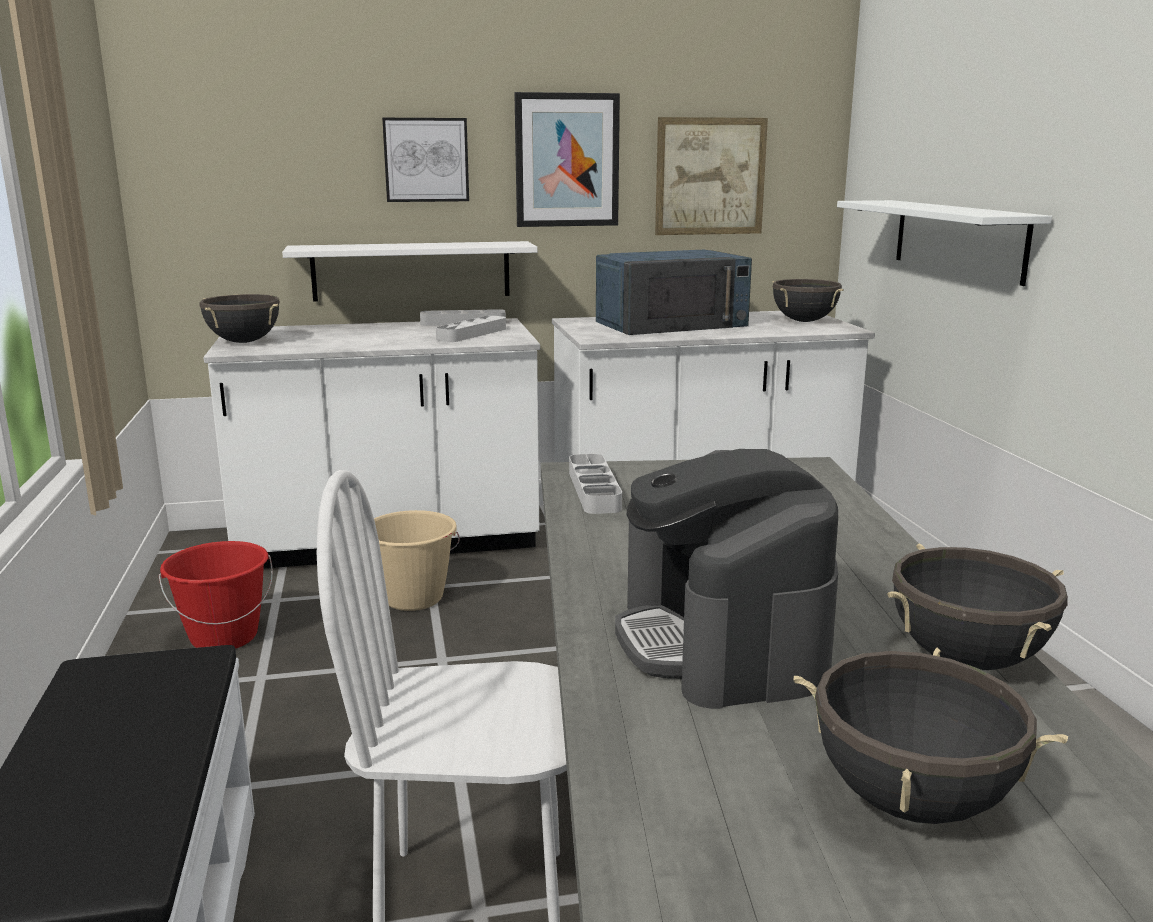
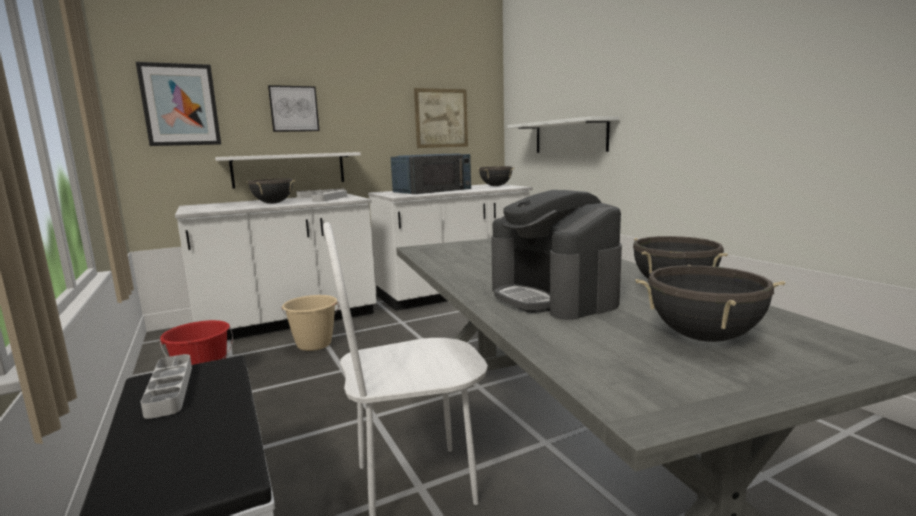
camera: 15 degrees left, 5 degrees down
(244, 342) = (196, 208): black cooking pot -> black cooking pot (273, 203)
(567, 160) = (369, 109): picture -> picture (180, 105)
(594, 490) = (434, 253): grey tray -> grey tray (170, 389)

